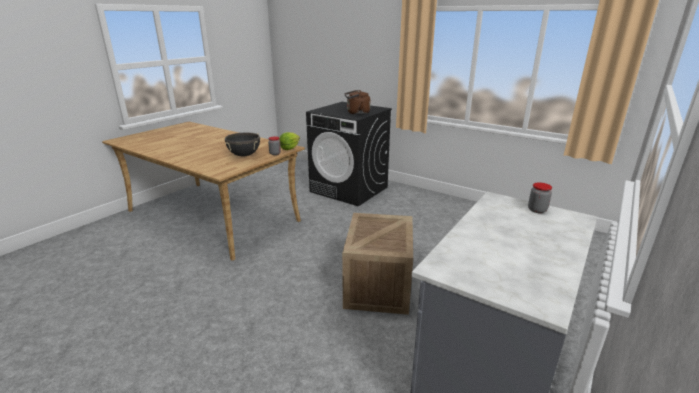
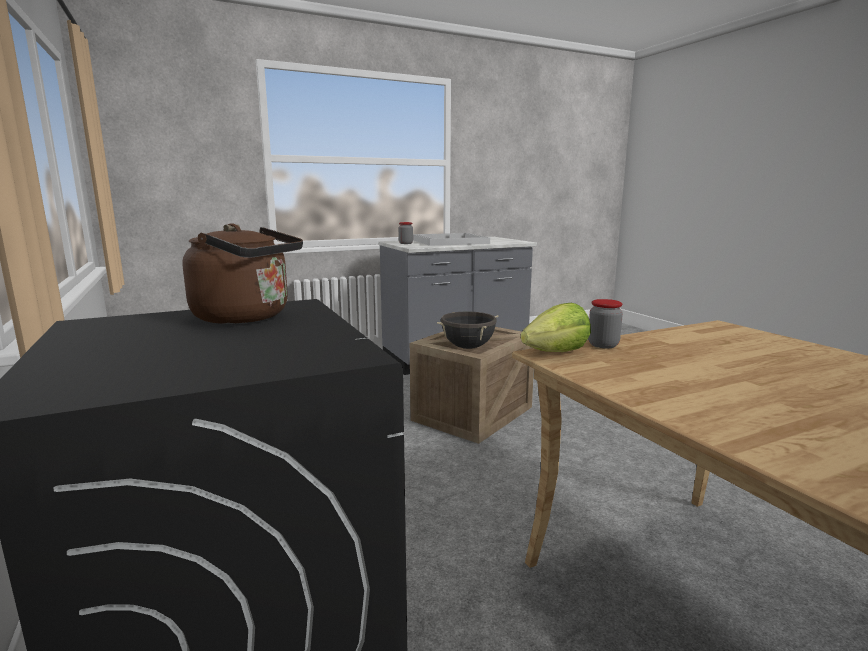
camera: 150 degrees left, 10 degrees down
(244, 155) = (691, 353): black cooking pot -> black cooking pot (468, 347)
(519, 234) = (449, 241): none -> white tray

